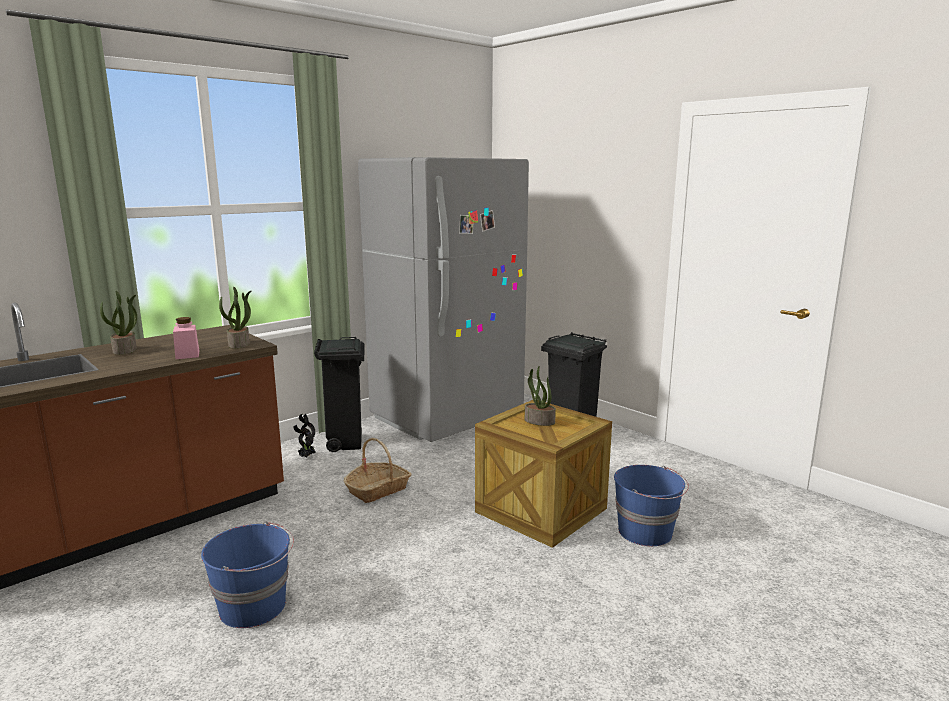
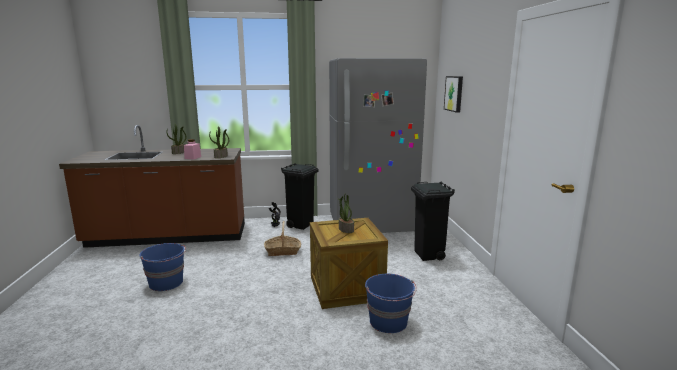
camera: 35 degrees right, 0 degrees up
(543, 208) = (454, 93): none -> picture

